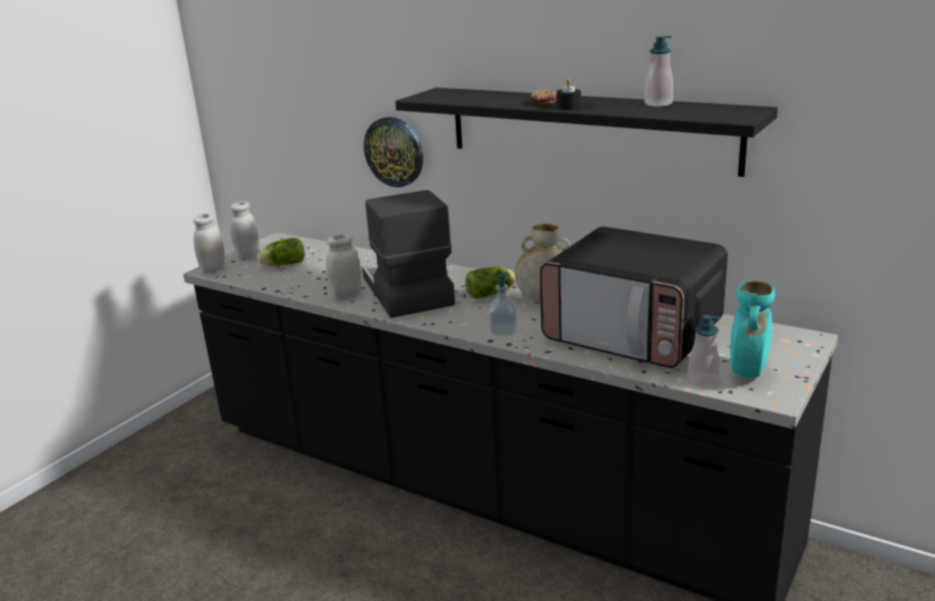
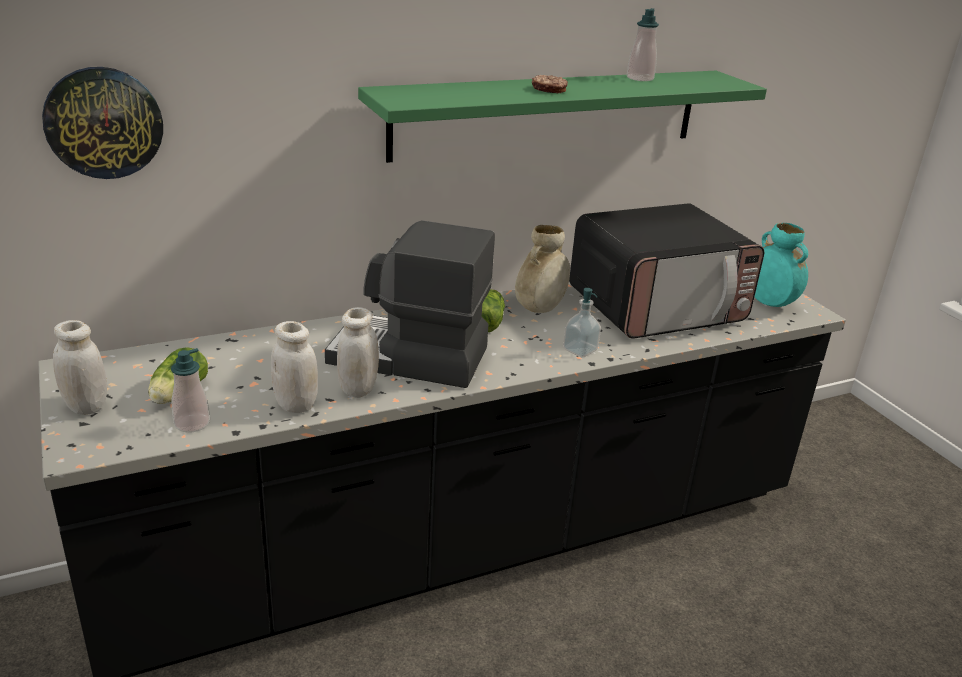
camera: 60 degrees left, 5 degrees up
(213, 269) = (83, 447): white jar -> white jar (296, 405)
(394, 151) = (283, 184): wall clock -> wall clock (104, 123)
(568, 107) = (590, 92): black candle -> none
(588, 128) = (549, 114): black shelf -> green shelf
(703, 380) = (765, 320): soap dispenser -> soap dispenser (192, 423)

